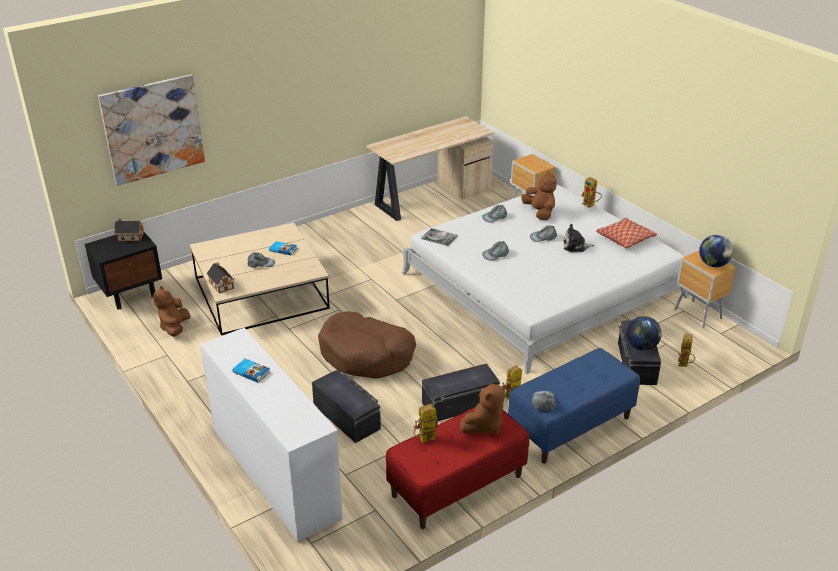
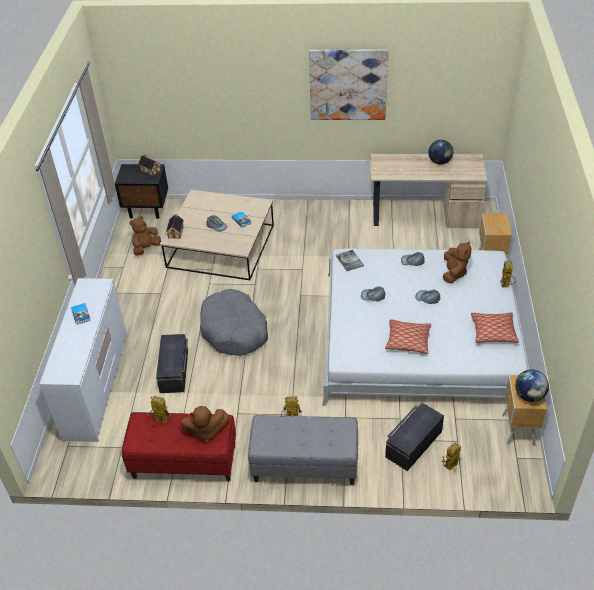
camera: 40 degrees right, 10 degrees up
(153, 129) = (177, 97): picture -> picture (348, 85)
(366, 355) = (234, 330): brown dog bed -> grey dog bed
(460, 404) = (251, 403): black storage box -> none
(543, 402) = (263, 437): grey cap -> none
(567, 273) = (408, 341): none -> pillow
(570, 426) = (304, 465): blue bench -> grey bench
(575, 246) = (444, 319): plush toy -> none
(641, 346) = (409, 434): globe -> globe (440, 162)

